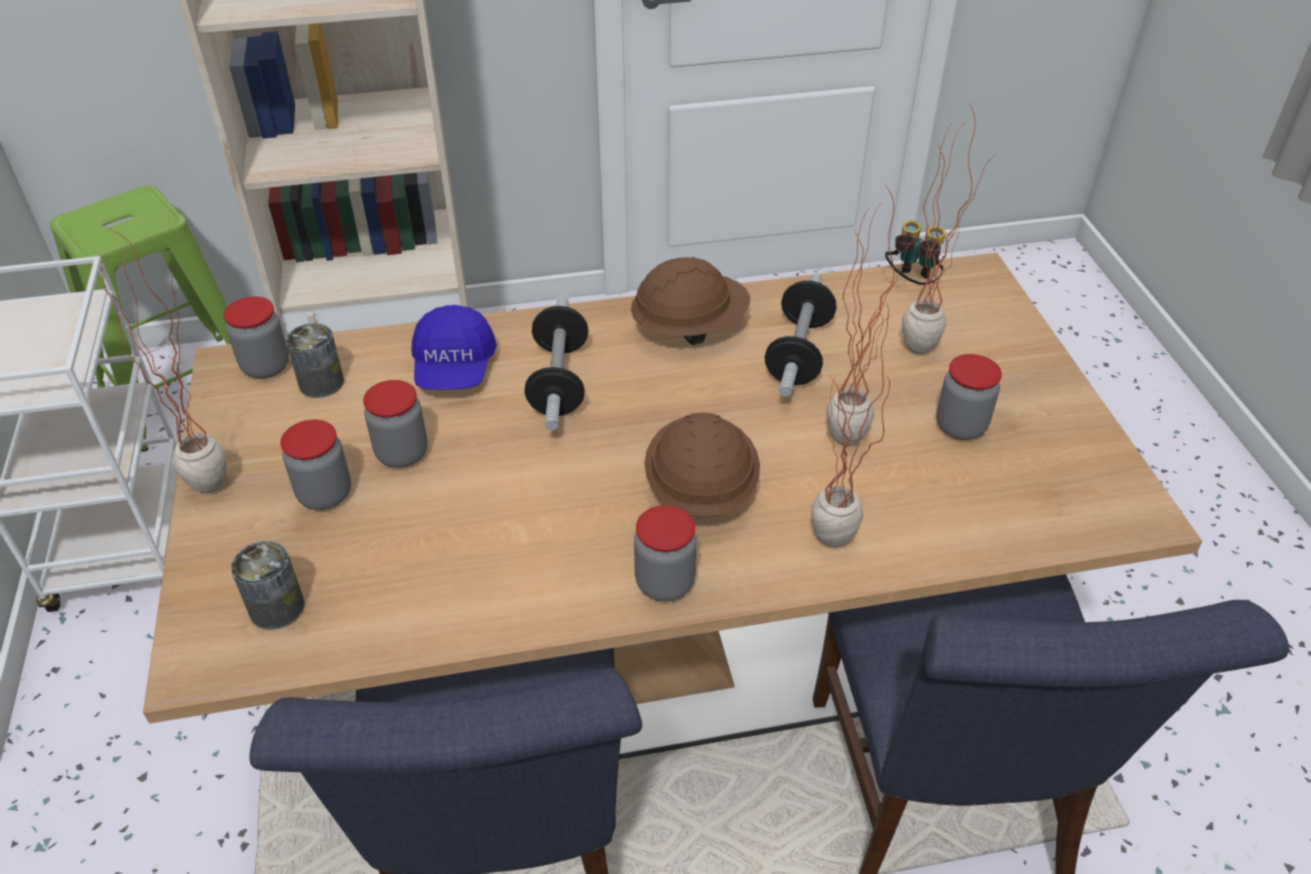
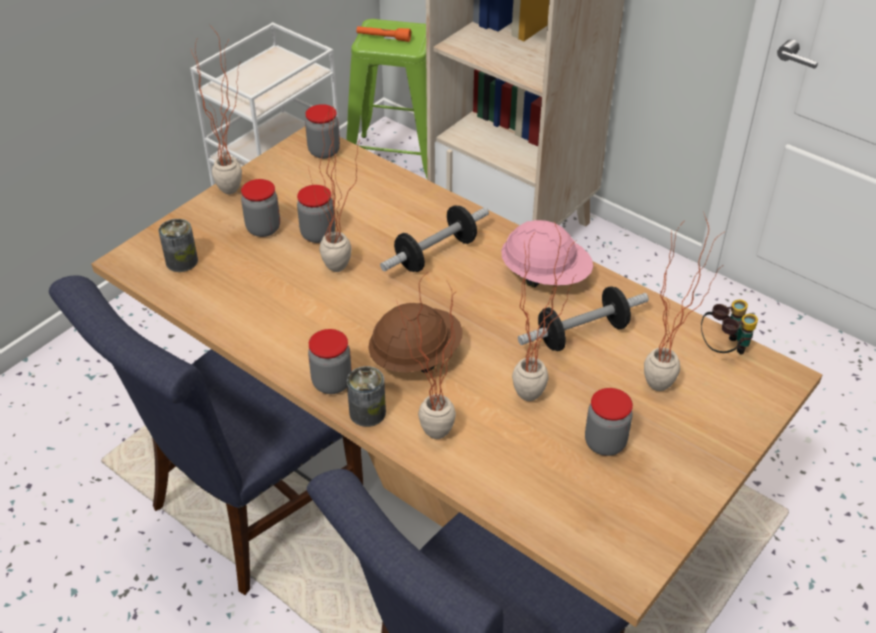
camera: 50 degrees right, 0 degrees up
(107, 227) = (383, 38): none -> orange flashlight
(321, 383) = (334, 176): can -> can (367, 412)
(454, 368) = (399, 211): blue cap -> none
(495, 470) = (342, 273): none -> potted plant
(689, 328) = (545, 276): brown hard hat -> pink hard hat

